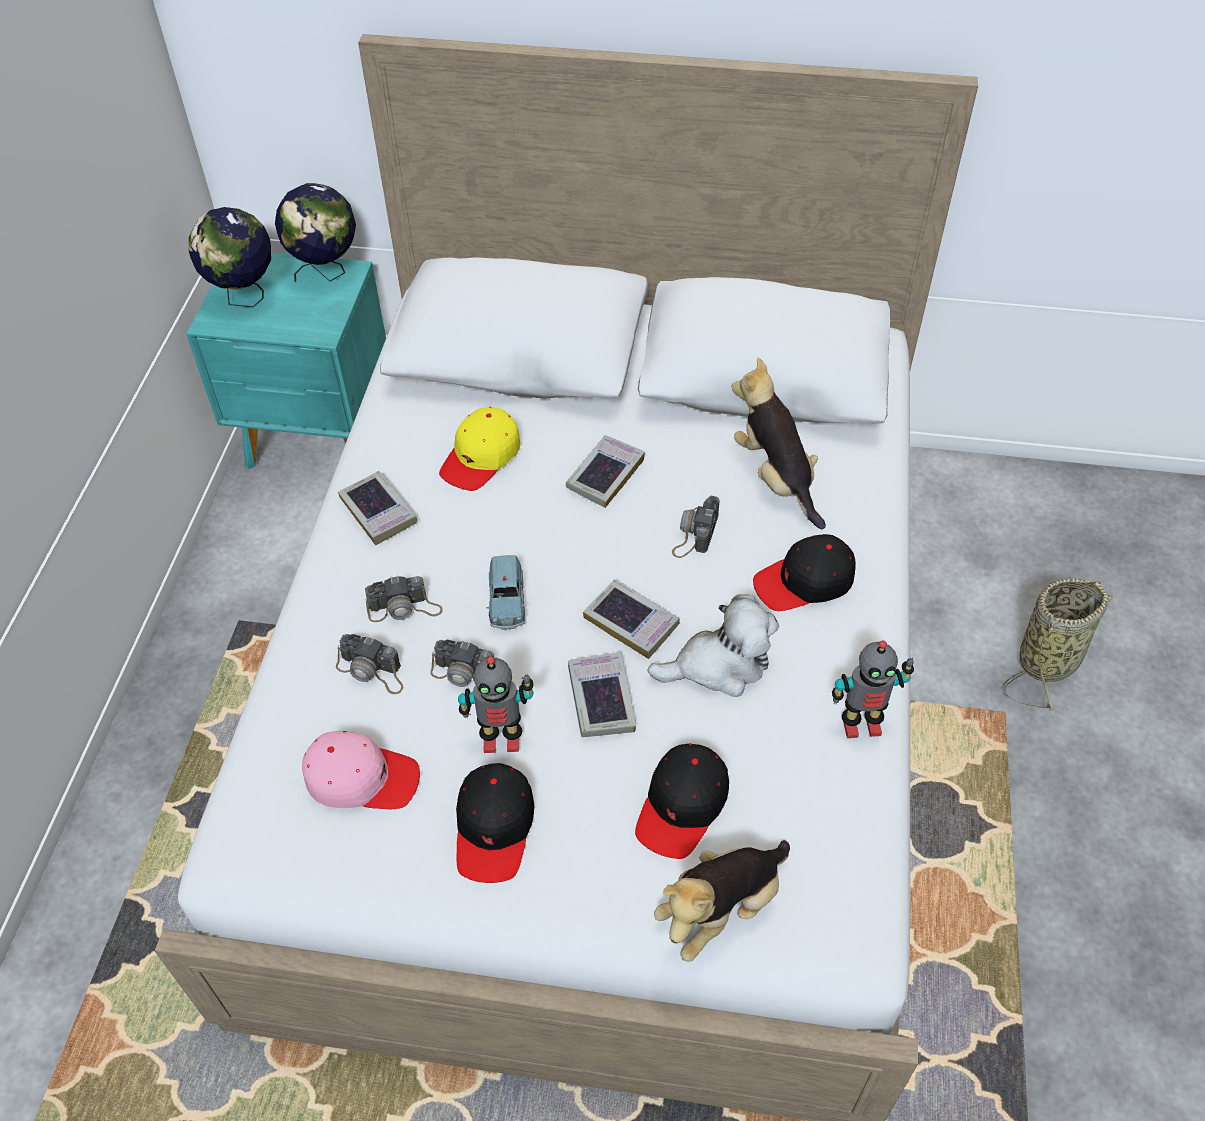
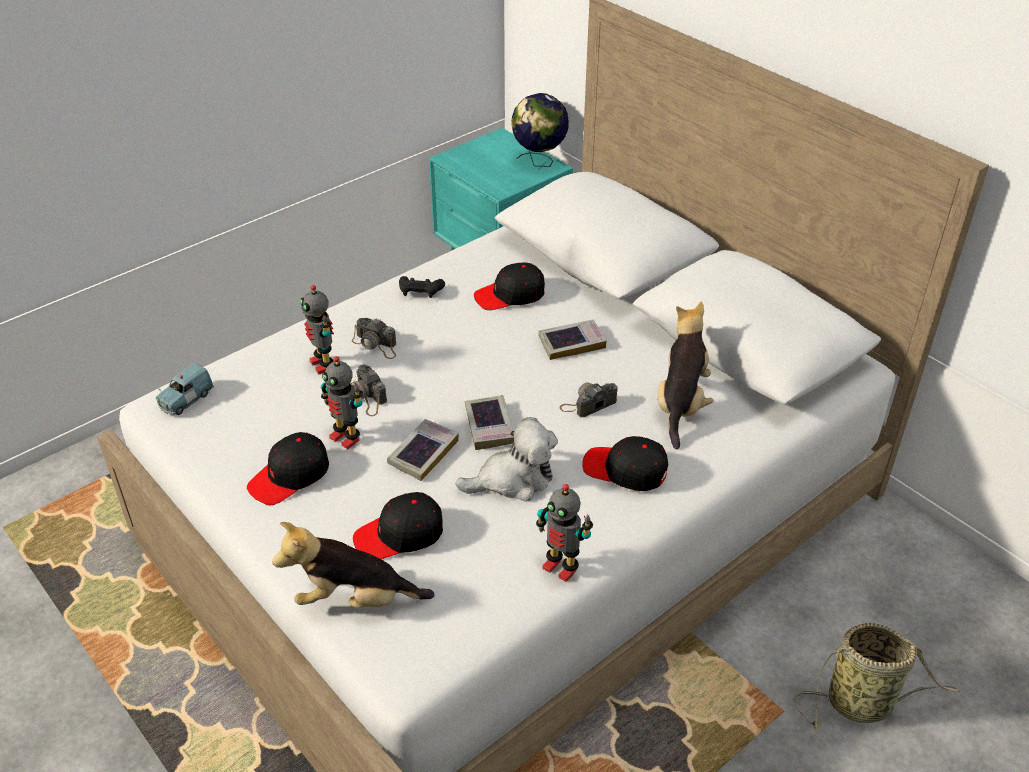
camera: 40 degrees right, 10 degrees down
(244, 297) = (479, 154): globe -> none
(362, 778) = (257, 410): pink cap -> none
(372, 671) = (323, 364): camera -> toy robot
(378, 512) = (420, 292): book -> black game controller
(481, 457) = (510, 295): yellow cap -> black cap
(507, 603) = (432, 375): blue toy car -> blue toy car (185, 400)
(719, 665) = (513, 480): plush toy -> plush toy turned 45 degrees counterclockwise

